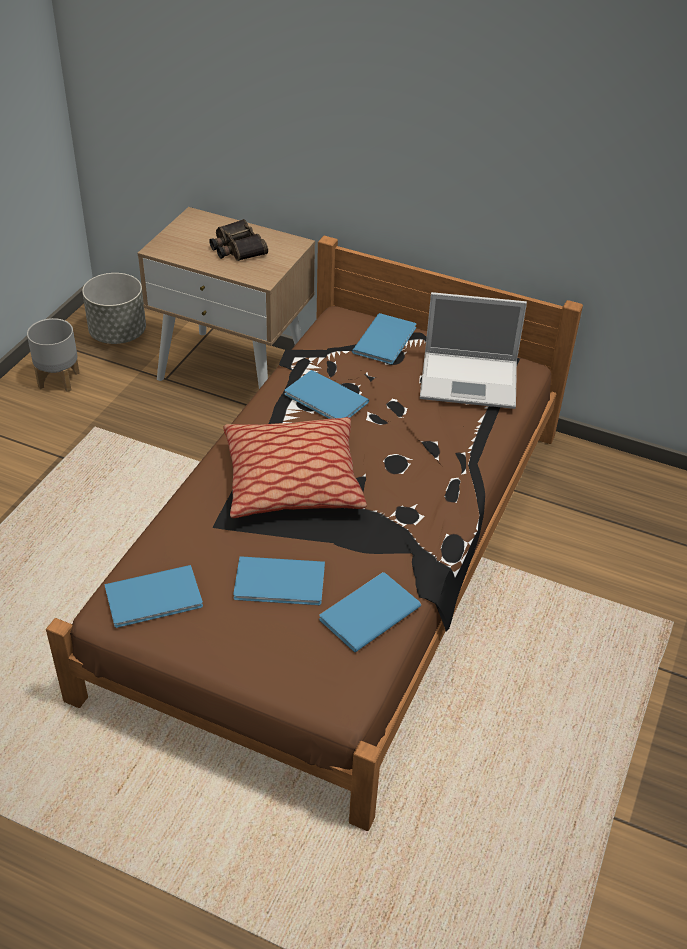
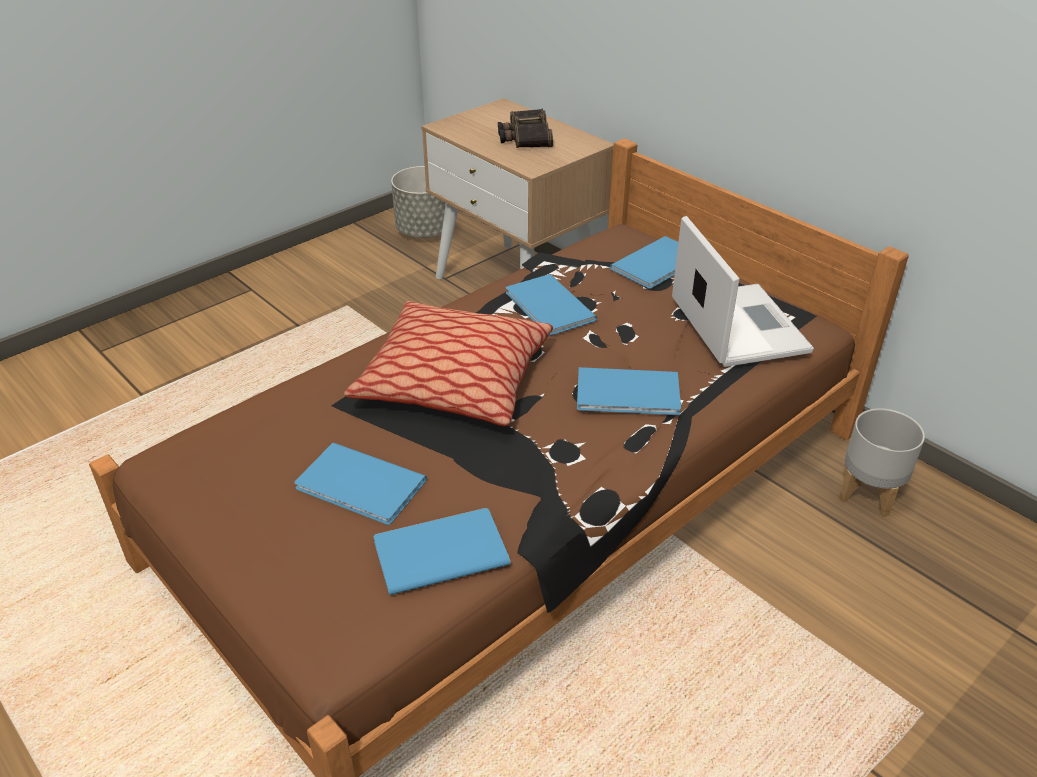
camera: 25 degrees right, 5 degrees down
(59, 380) = (344, 258): grey planter -> grey planter (869, 494)
(156, 598) = (214, 462): blue book -> blue book (630, 394)
(471, 380) = (737, 324): laptop -> laptop turned 135 degrees counterclockwise

